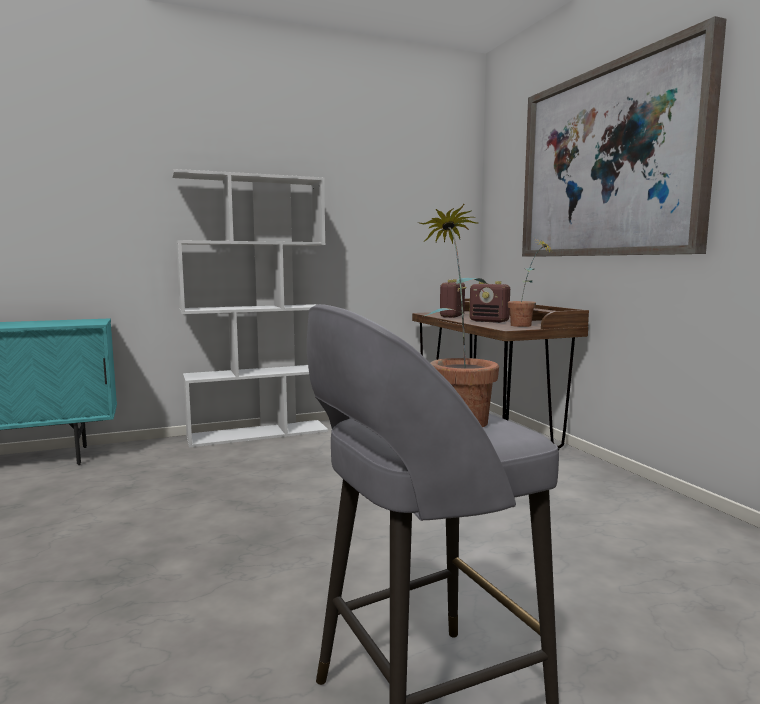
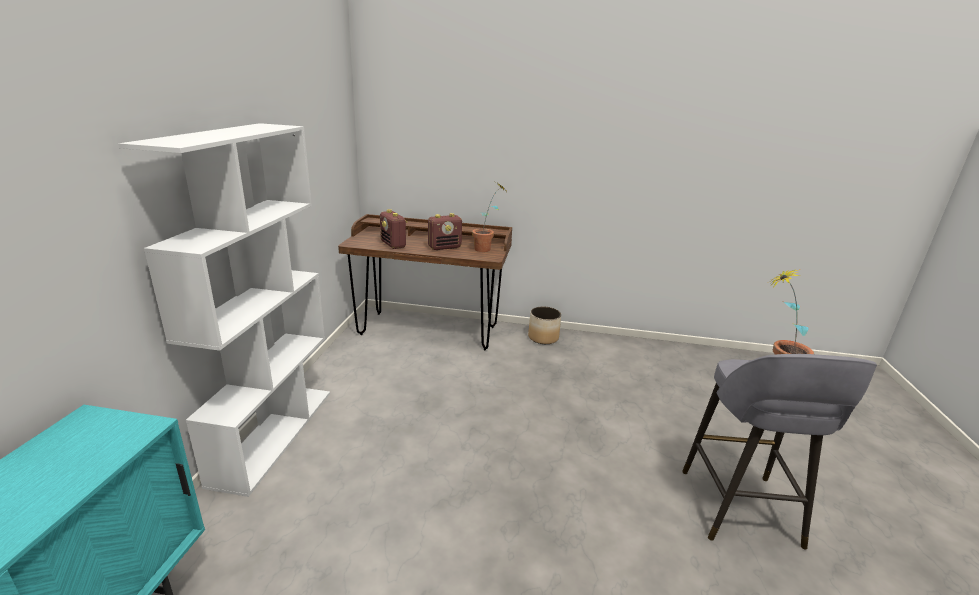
camera: 60 degrees left, 15 degrees up
(599, 476) = (543, 337): none -> planter
(607, 163) = (524, 118): picture -> none

